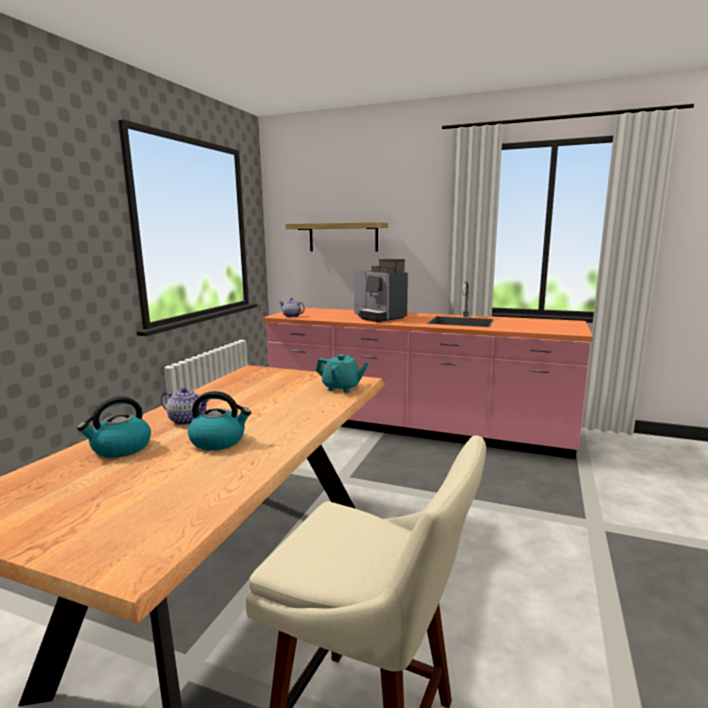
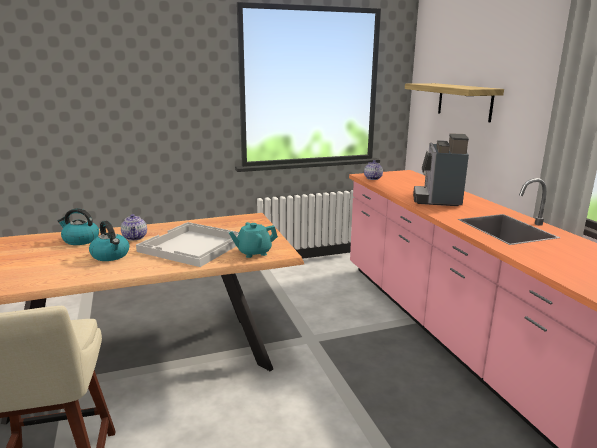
camera: 50 degrees right, 5 degrees up
(277, 403) = (193, 246): none -> white tray
(342, 388) = (253, 252): turquoise teapot -> turquoise teapot turned 90 degrees clockwise

